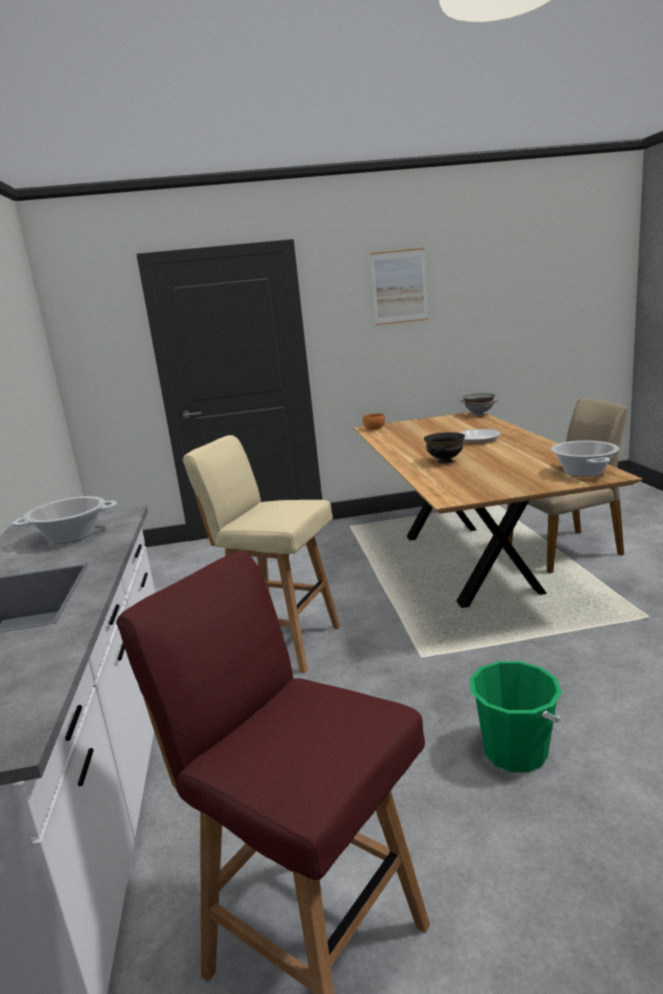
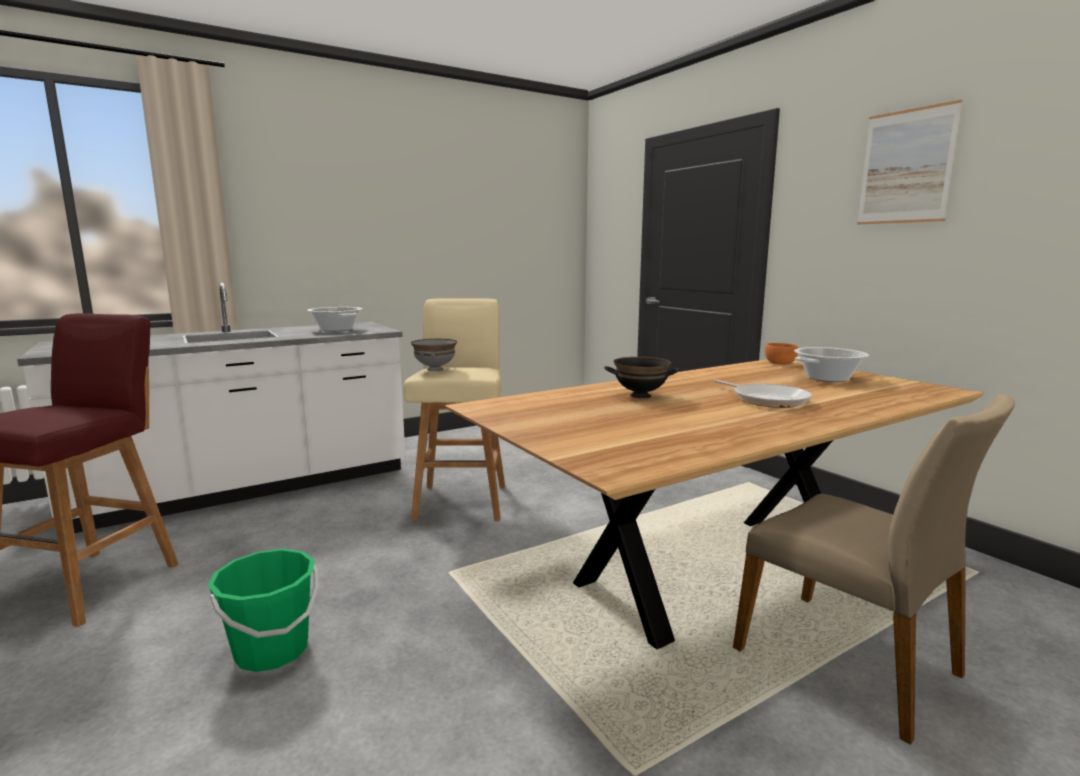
camera: 65 degrees right, 5 degrees down
(479, 415) = (945, 393): grey bowl -> grey bowl (434, 369)
(583, 472) = (623, 455): cooking pot -> cooking pot (827, 378)

